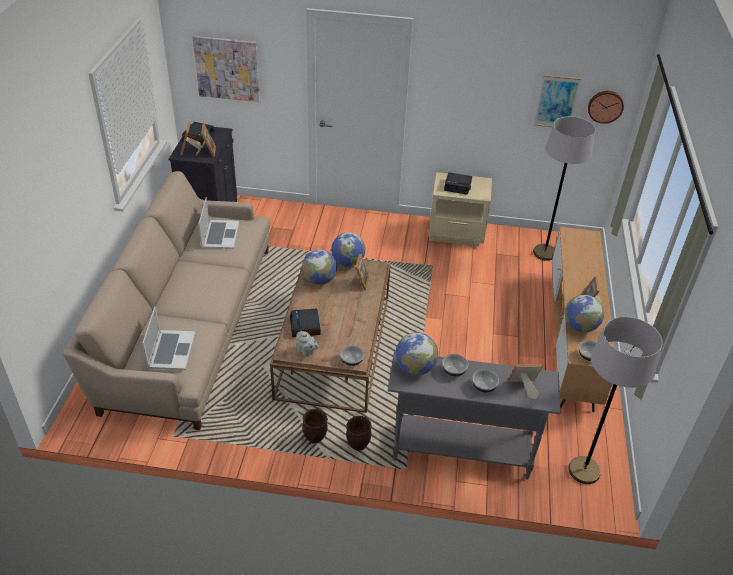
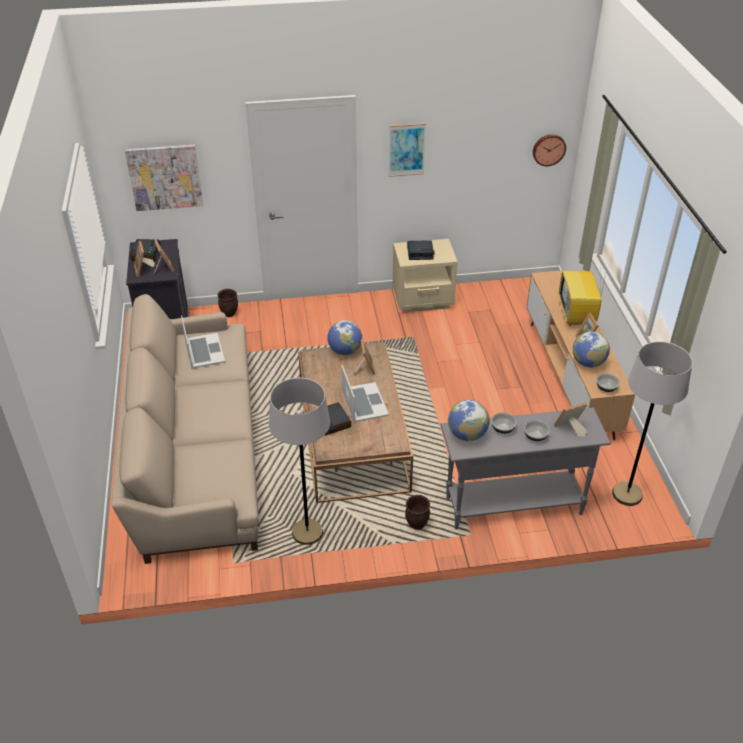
camera: 15 degrees left, 0 degrees up
(171, 350) = (211, 476): laptop -> laptop (364, 402)
(306, 352) = (345, 446): grey teapot -> none
(314, 438) = (373, 528): brown planter -> brown planter (229, 314)
(319, 280) = (325, 374): globe -> none
(351, 361) = (392, 444): bowl -> none
(544, 253) = (513, 301): grey floor lamp -> grey floor lamp (307, 533)
(556, 102) = (503, 153): picture -> picture (406, 150)
(589, 277) = (577, 315): none -> television

